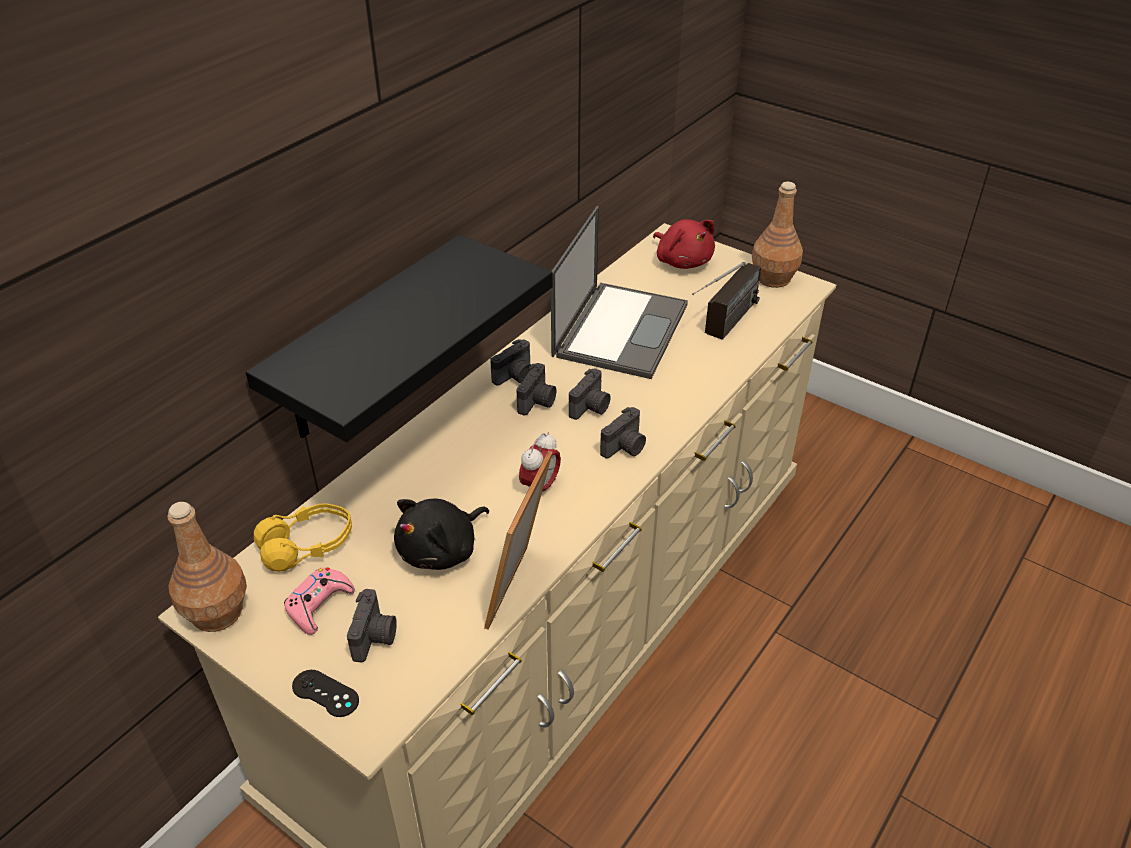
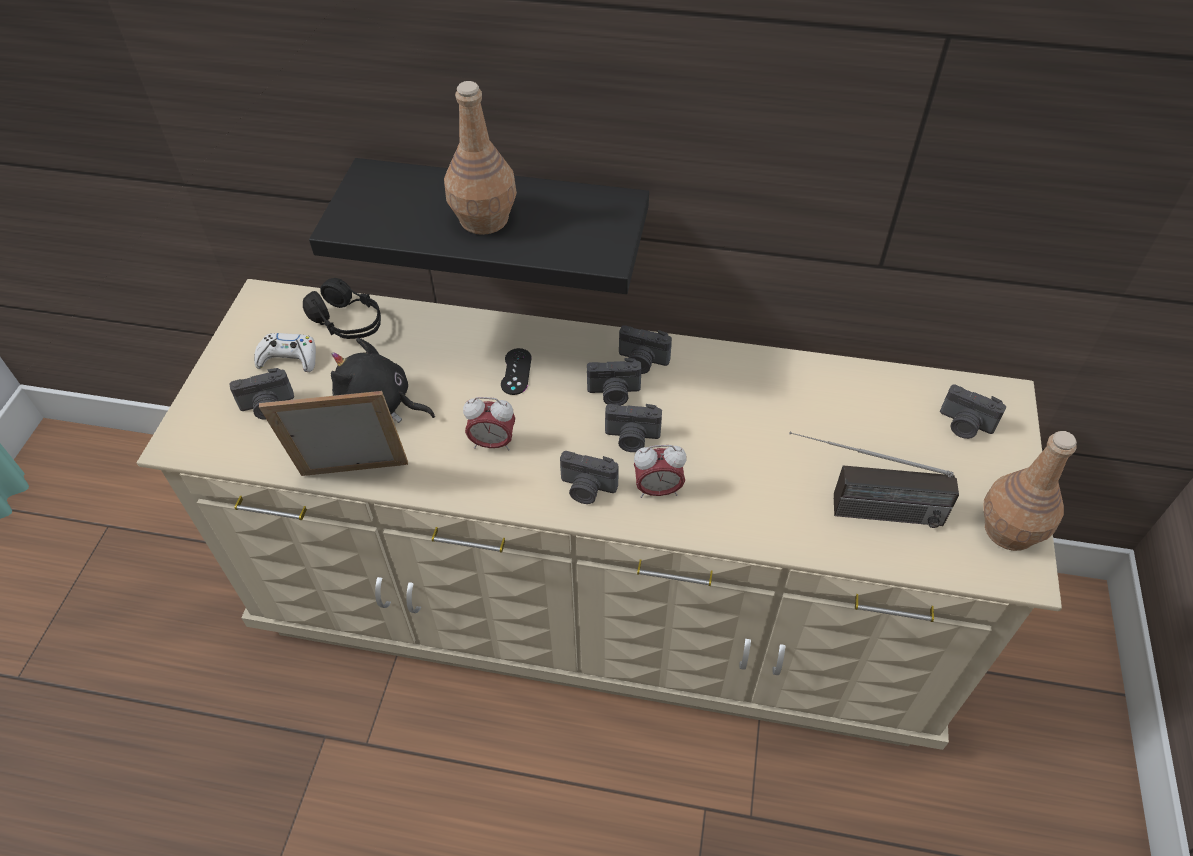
camera: 65 degrees right, 10 degrees up
(218, 612) = (261, 306): brown bottle -> brown bottle (485, 219)
(307, 546) = (348, 322): yellow headphones -> black headphones
(319, 605) = (289, 358): pink game controller -> white game controller
(325, 693) = (203, 402): black game controller -> black game controller (516, 371)
(620, 329) = (782, 415): laptop -> none
(650, 411) = (658, 490): none -> alarm clock
(682, 261) = (964, 425): red plush toy -> camera

